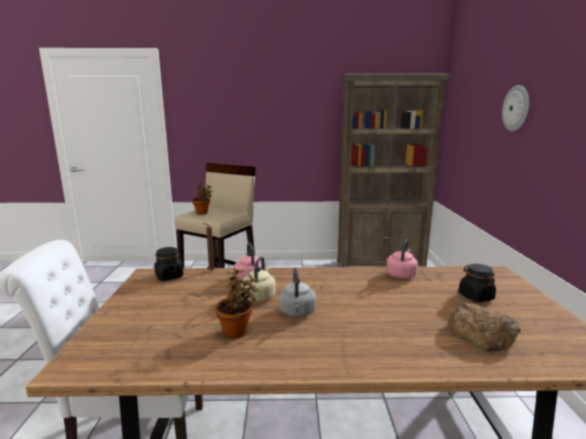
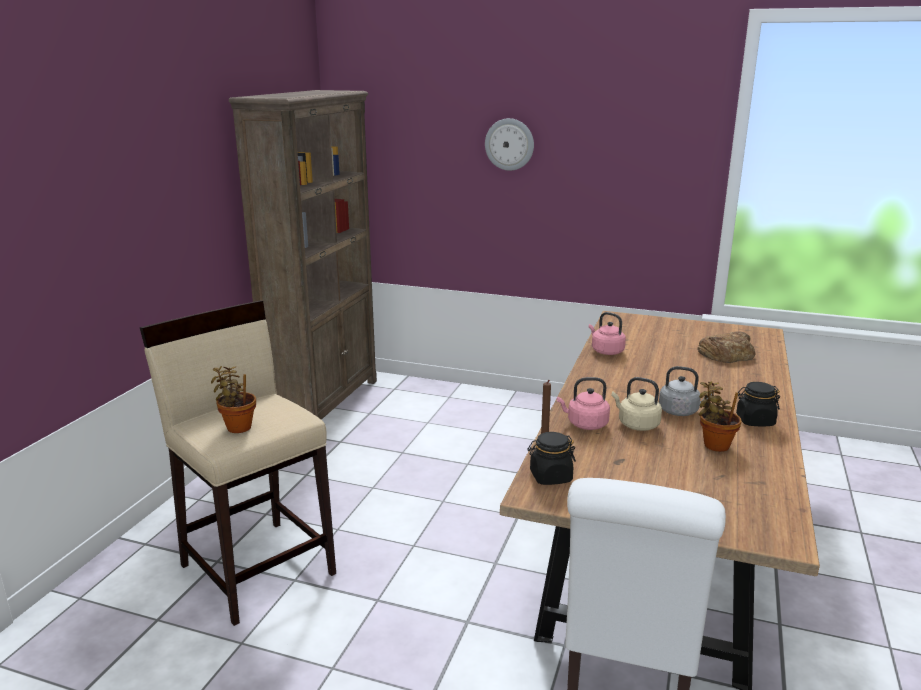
camera: 70 degrees left, 5 degrees up
(475, 296) = (665, 338): black jar -> black jar (755, 421)

